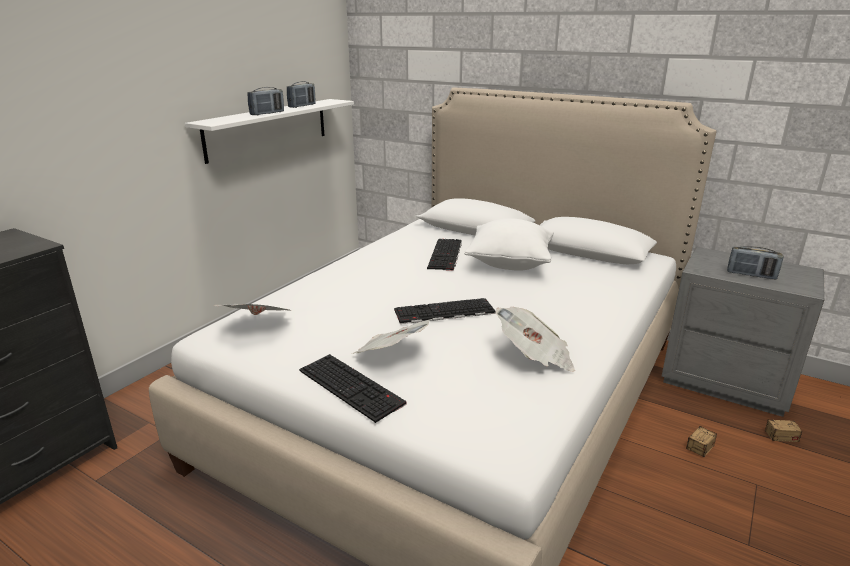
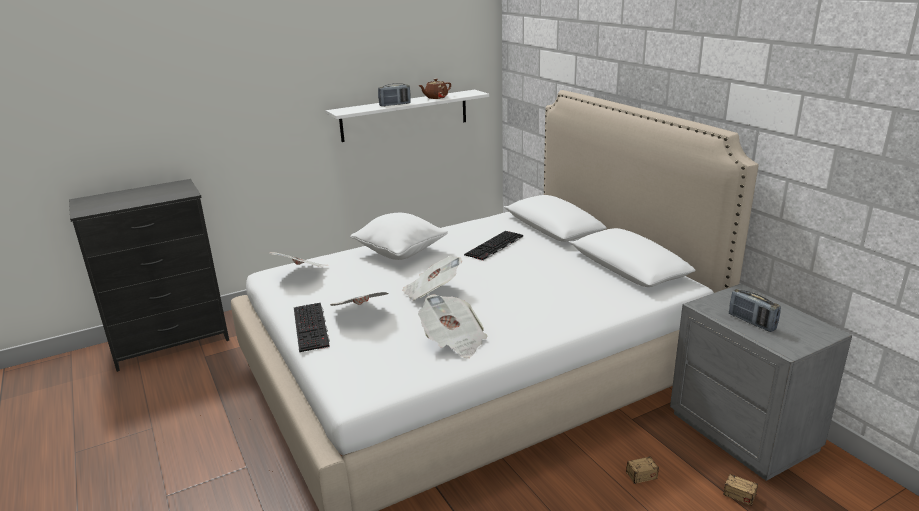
camera: 30 degrees right, 0 degrees up
(302, 106) = (435, 97): radio -> brown teapot
(443, 312) = (432, 292): keyboard -> newspaper
(509, 264) = (538, 264): white pillow -> white pillow (400, 253)

